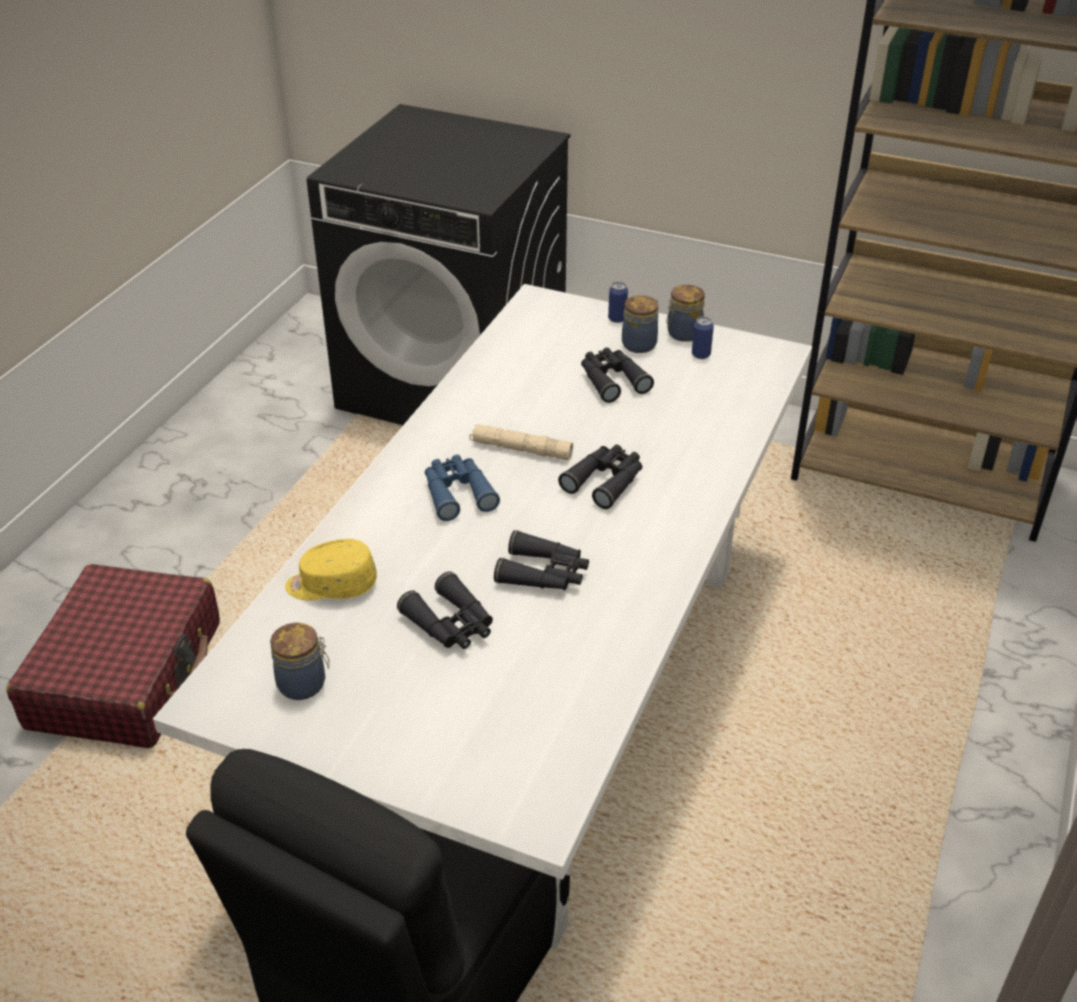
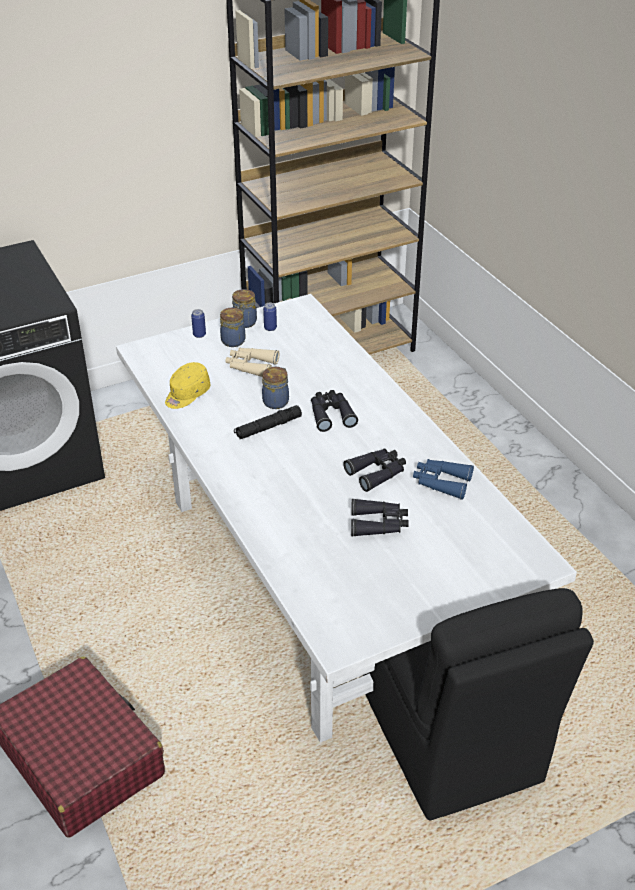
camera: 50 degrees left, 0 degrees up
(304, 684) = (365, 600): jar -> jar (276, 401)
(331, 585) = (296, 552): yellow cap -> yellow cap (187, 394)
(457, 493) = (276, 468): blue binoculars -> blue binoculars (441, 482)
(521, 449) = (268, 427): beige flashlight -> black flashlight
(612, 380) = (251, 366): black binoculars -> beige binoculars

